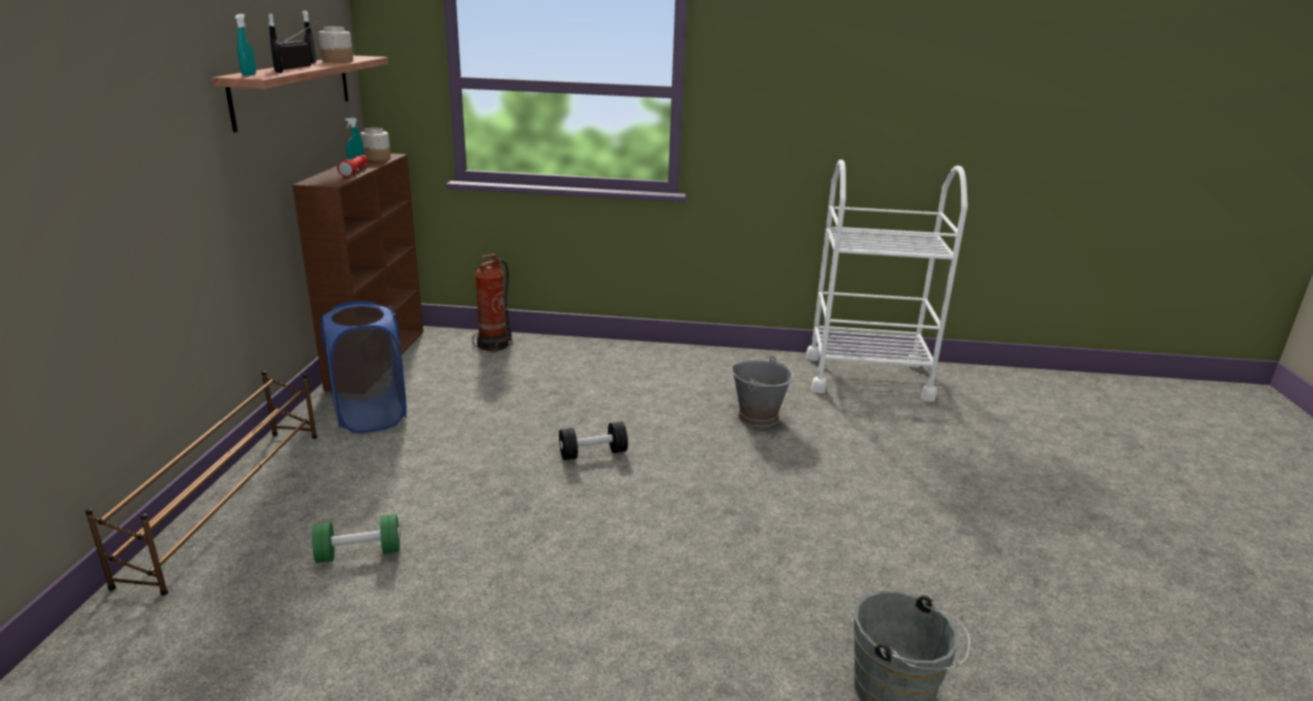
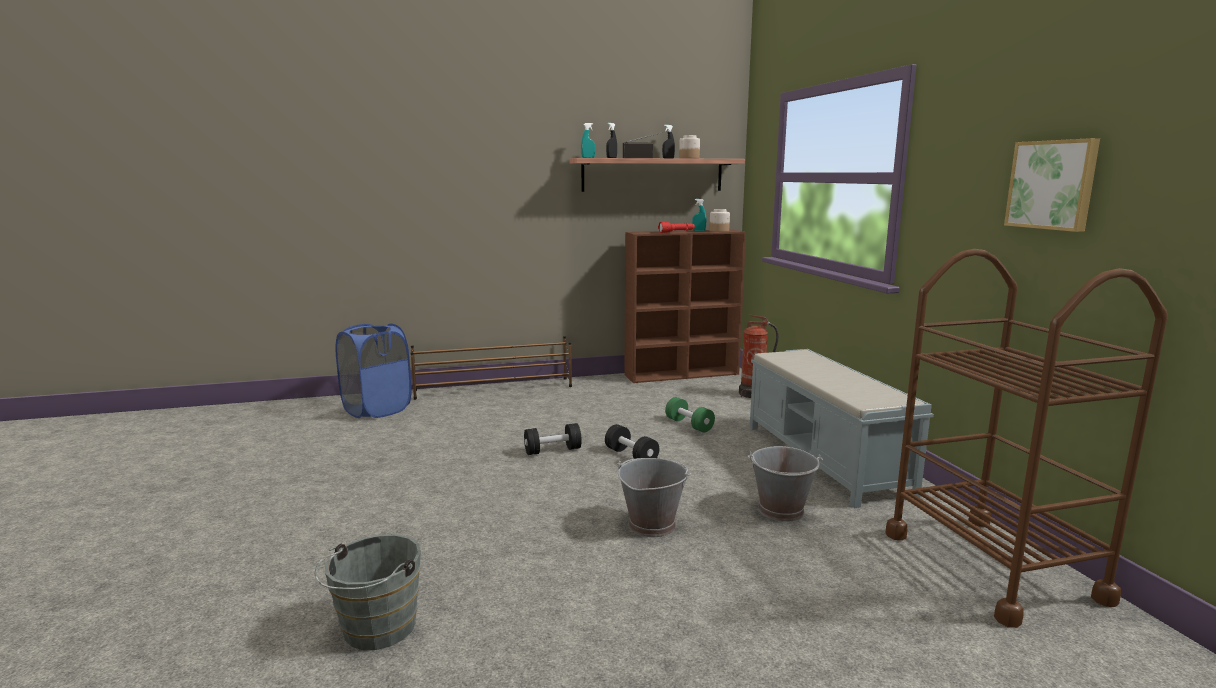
camera: 70 degrees right, 10 degrees down
(359, 553) = (465, 423): green dumbbell -> green dumbbell (689, 425)
(370, 415) = (608, 390): blue laundry basket -> blue laundry basket (377, 409)
(533, 499) = (552, 450): none -> black dumbbell
(677, 368) = (825, 459): none -> grey bench
(753, 483) = (651, 525): none -> grey bucket
(848, 104) = (1052, 185): none -> picture
(867, 377) = (992, 566): white cart -> brown cart

